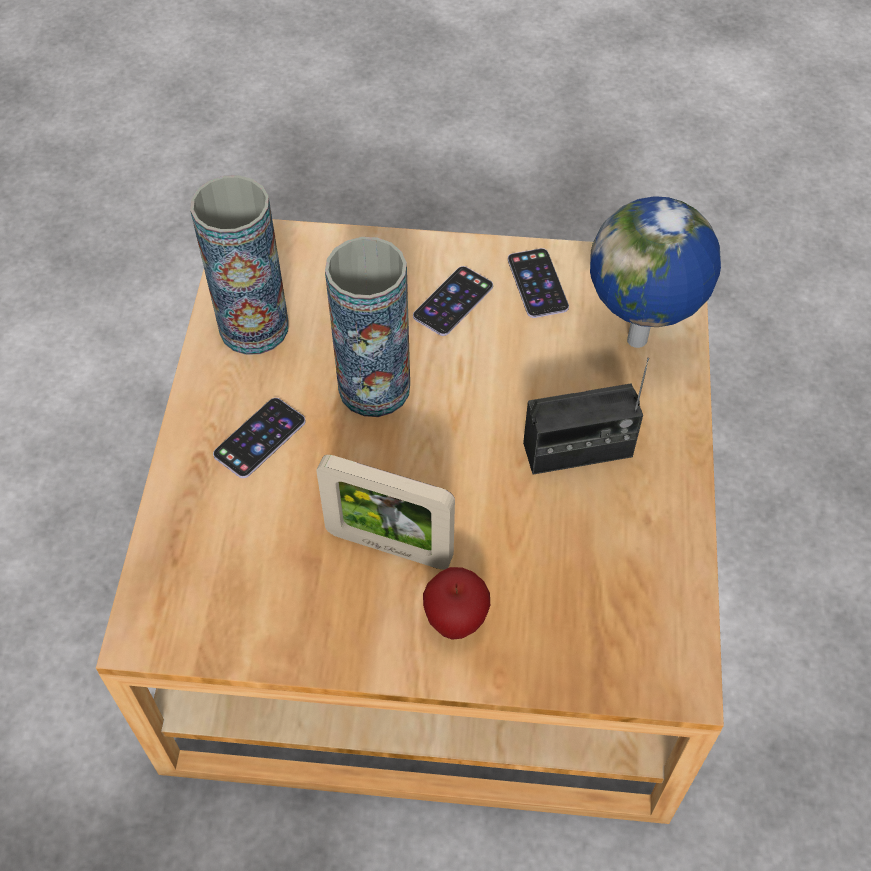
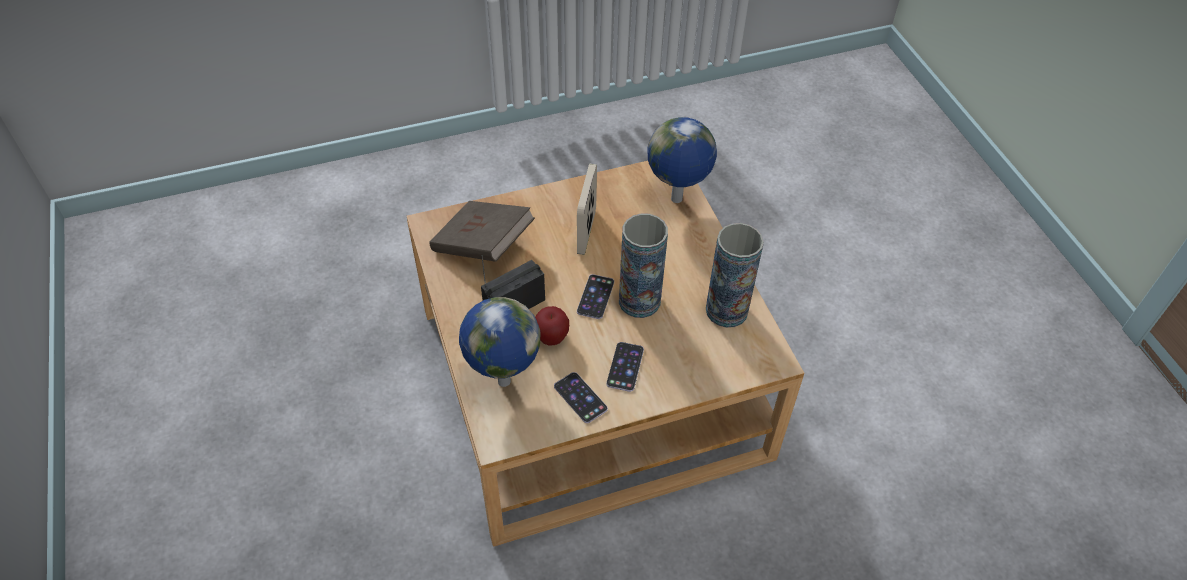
camera: 155 degrees right, 5 degrees down
(185, 552) = (677, 200): none -> globe
(260, 438) = (680, 257): phone -> phone (595, 297)
(389, 546) = (586, 232): picture frame -> picture frame turned 75 degrees counterclockwise
(455, 621) = (540, 214): apple -> apple (552, 338)
(591, 588) = (483, 246): none -> brown book

